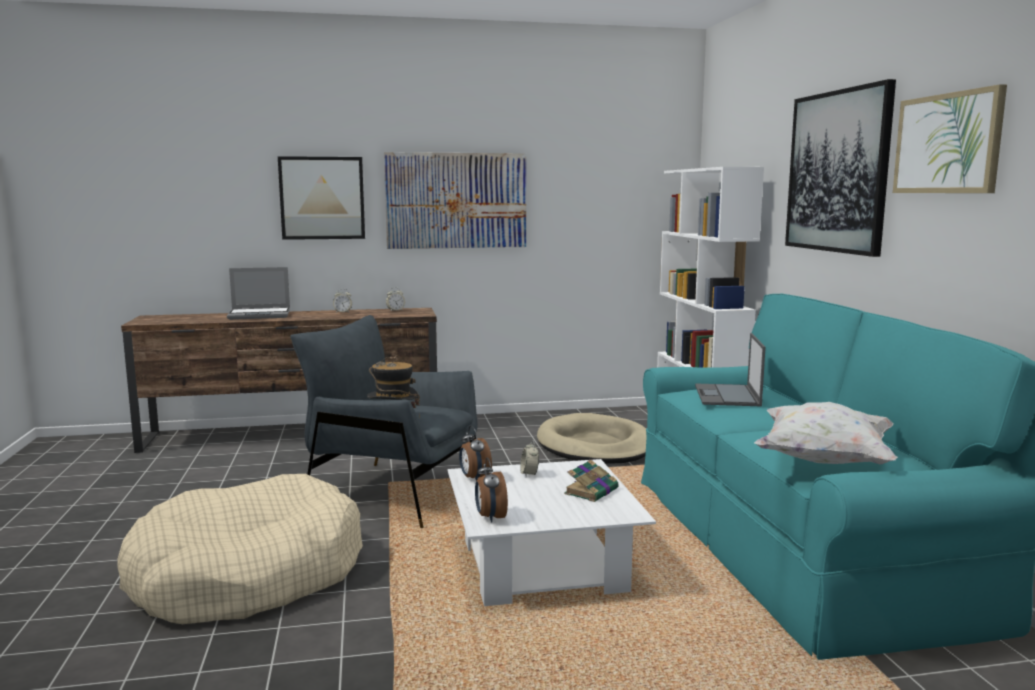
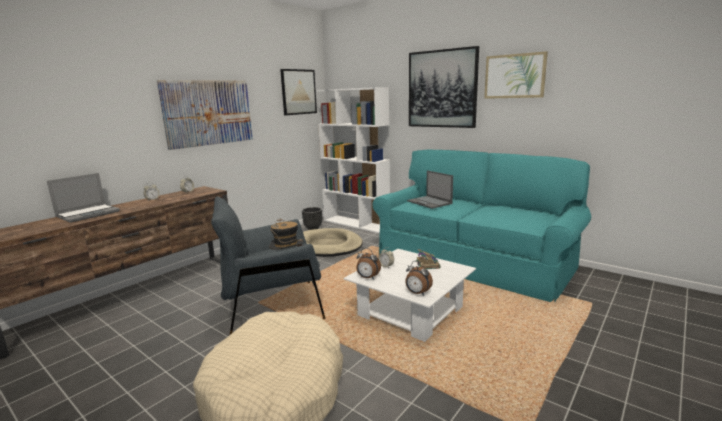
camera: 40 degrees left, 5 degrees up
(322, 198) = (114, 116): picture -> picture (298, 92)
(619, 416) = (313, 228): none -> black planter
(824, 461) = (524, 220): white pillow -> none

